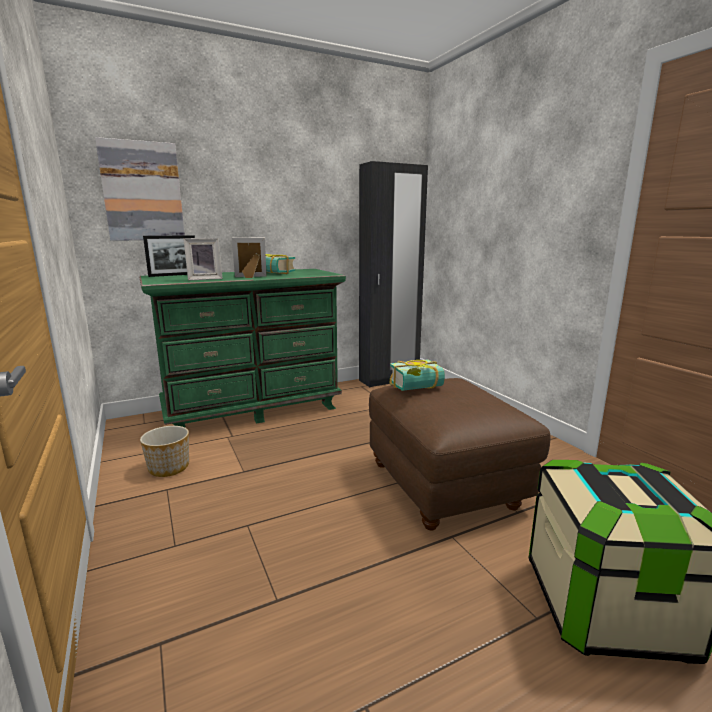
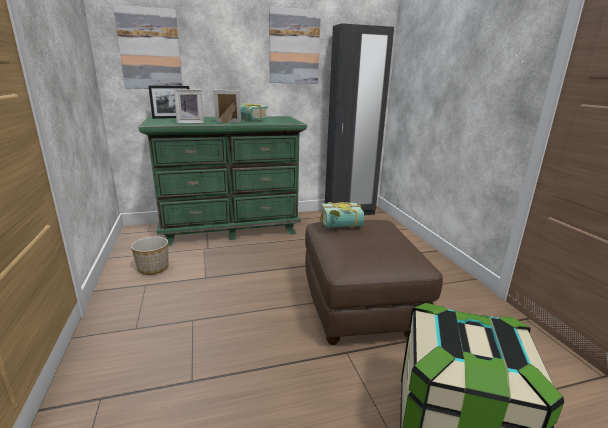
camera: 10 degrees right, 5 degrees up
(316, 188) = (294, 47): none -> picture

